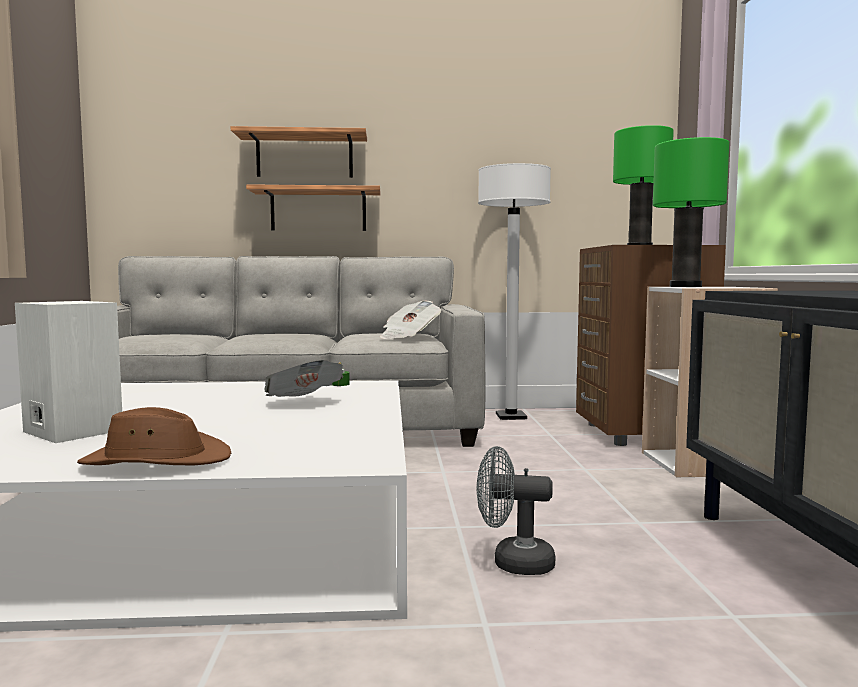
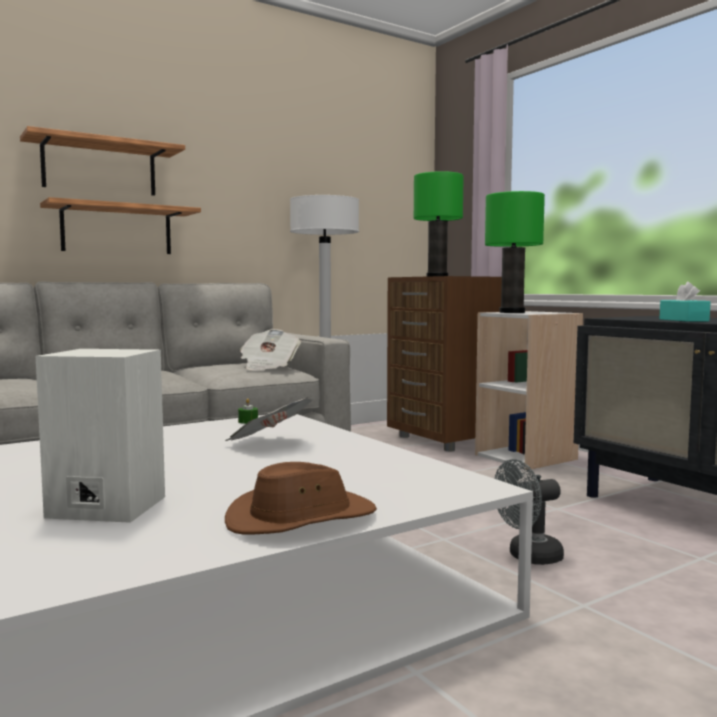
camera: 30 degrees left, 0 degrees up
(814, 293) = (683, 320): none -> turquoise tissue box

